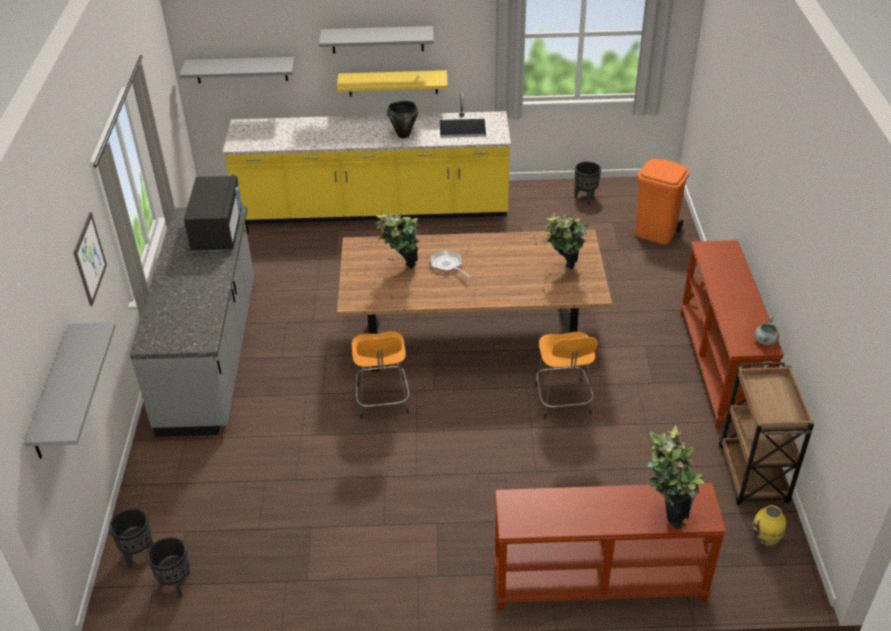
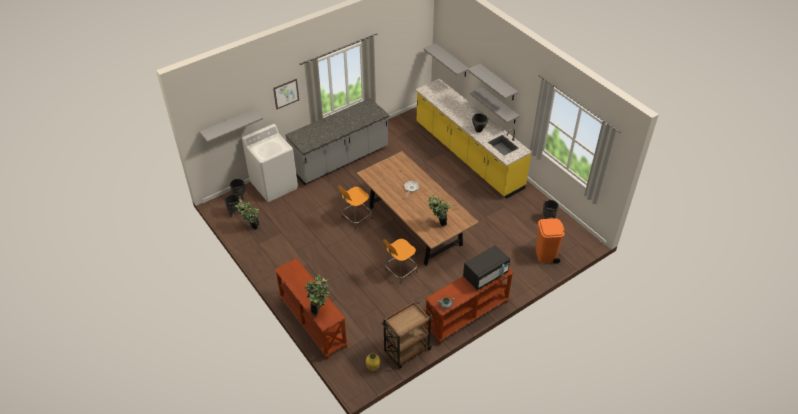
camera: 55 degrees right, 5 degrees up
(168, 480) = (274, 185): none -> white washing machine
(218, 231) = (366, 116): black microwave -> black microwave (485, 275)
(393, 83) = (500, 106): yellow shelf -> grey shelf
(401, 271) = (395, 177): potted plant -> potted plant (251, 227)

